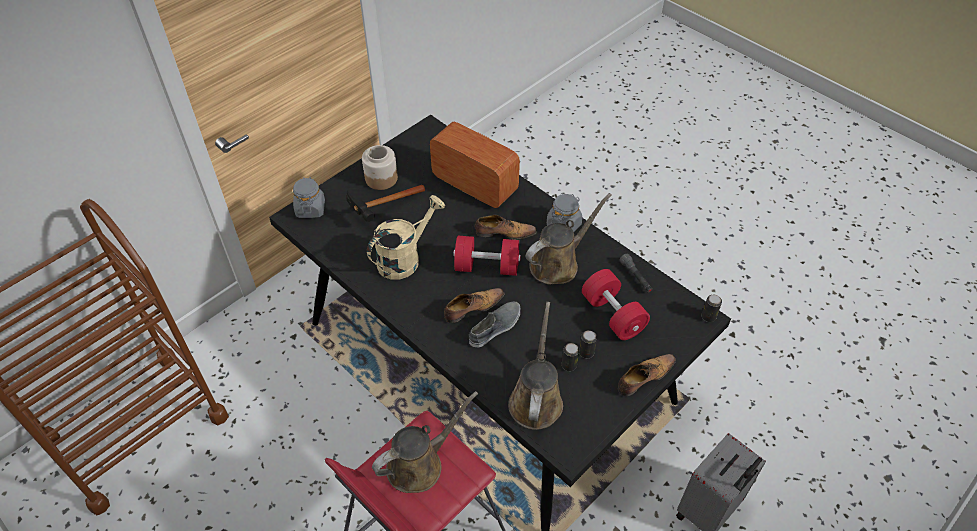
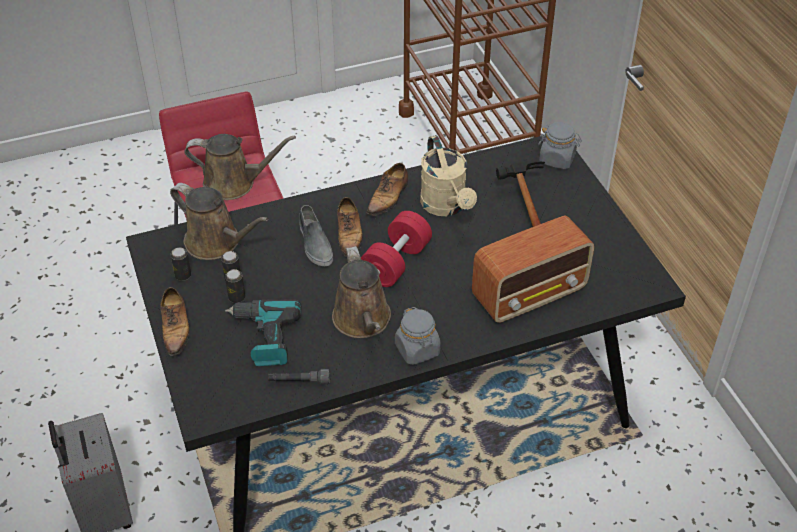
camera: 115 degrees right, 5 degrees down
(381, 178) = (580, 220): jar -> none
(419, 464) = (234, 183): brown watering can -> brown watering can turned 75 degrees counterclockwise
(504, 233) = (436, 293): shoe -> shoe (388, 197)
(613, 315) = (264, 338): red dumbbell -> power drill
(708, 316) = (201, 421): can -> can (183, 275)

